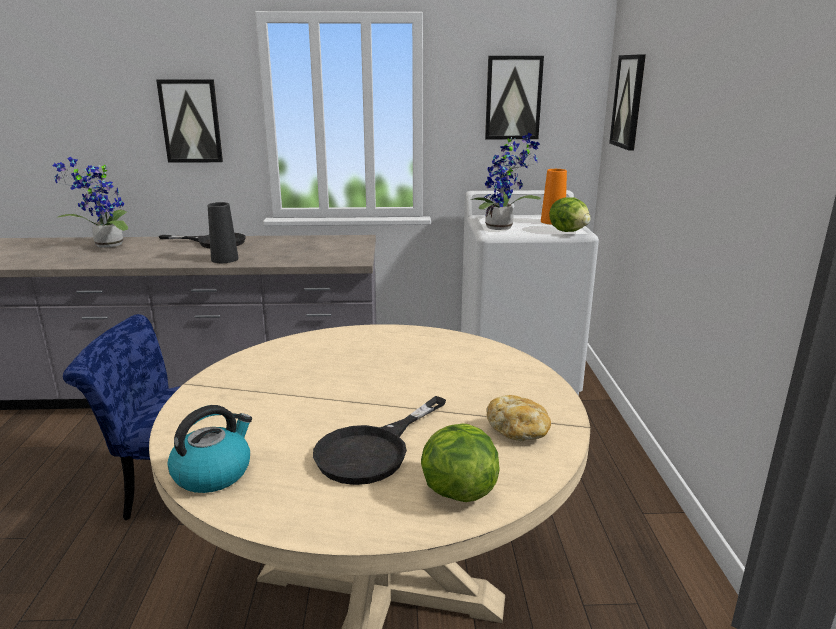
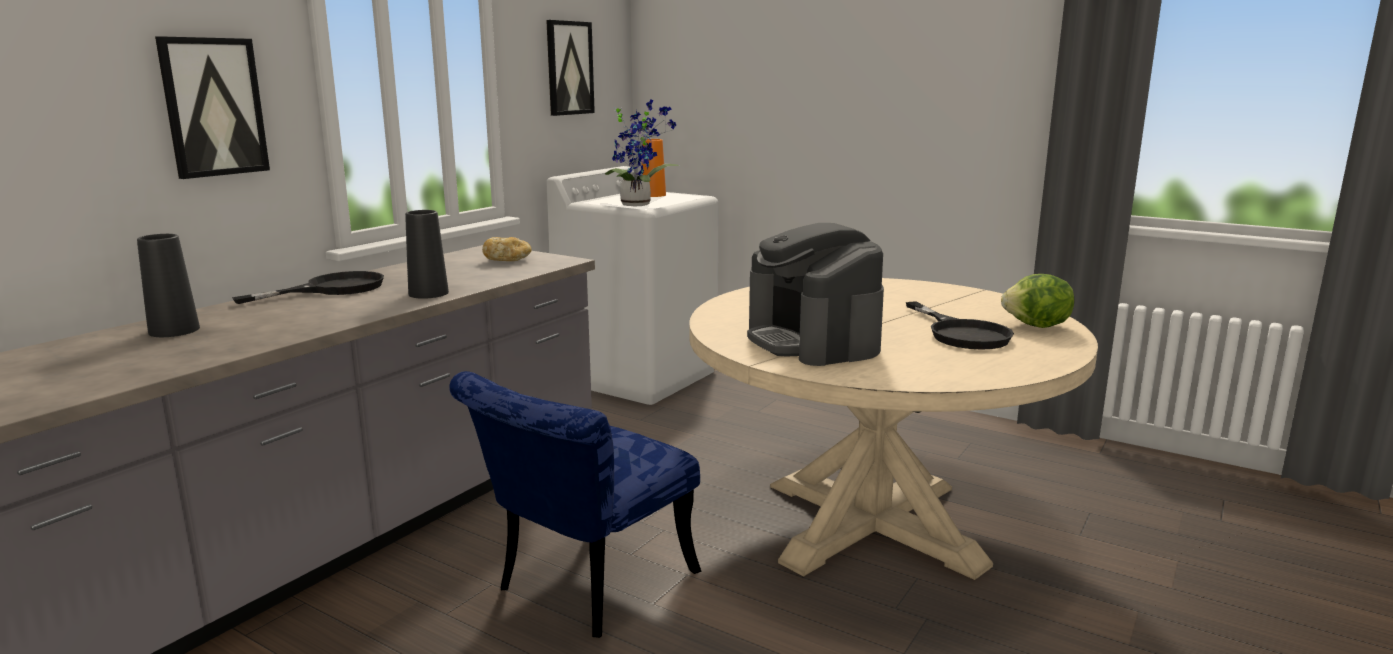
camera: 55 degrees left, 5 degrees down
(106, 246) = (174, 330): potted plant -> black vase
(213, 473) = (949, 375): kettle -> none
(273, 389) = (812, 341): none -> coffee machine
(518, 431) = (974, 302): bread -> bread (507, 260)
(569, 231) = (691, 197): lettuce -> none
(628, 101) = (693, 68): picture -> none

